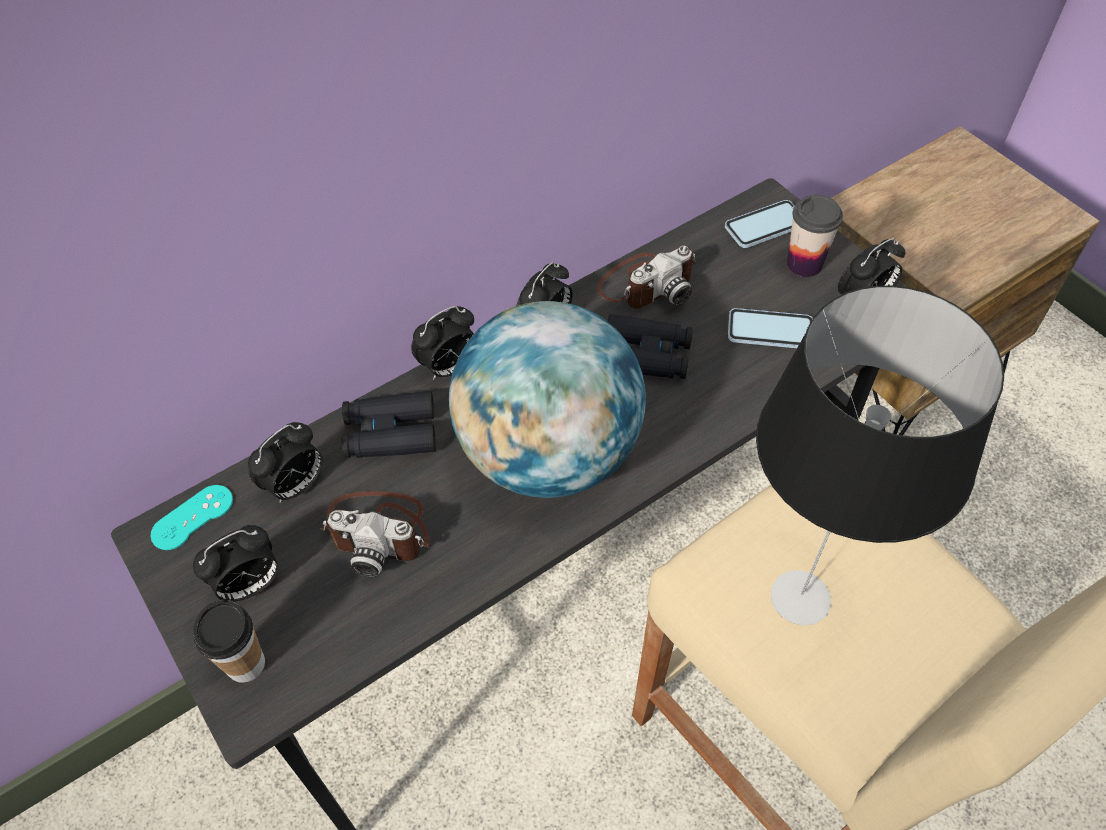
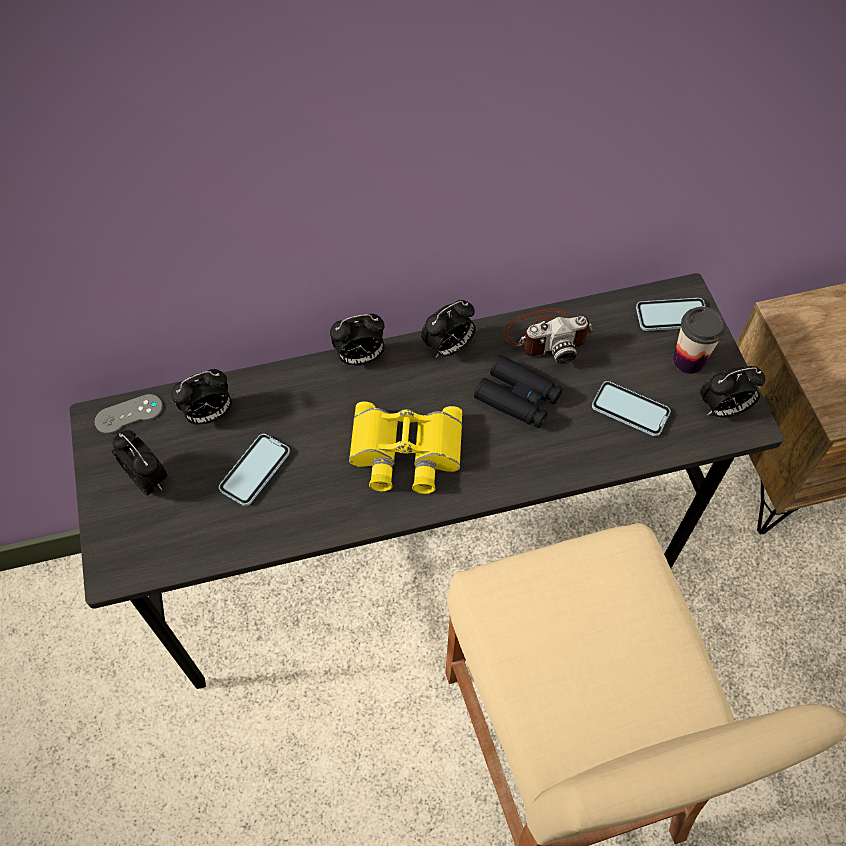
camera: 20 degrees right, 5 degrees up
(192, 517) = (129, 414): turquoise game controller -> grey game controller
(246, 664) = (124, 536): cup -> none
(250, 585) = (149, 479): alarm clock -> alarm clock turned 120 degrees counterclockwise
(379, 531) = (255, 470): camera -> phone
(390, 433) = (294, 396): black binoculars -> none
(548, 453) = (405, 453): globe -> yellow binoculars
(802, 596) = (558, 634): table lamp -> none

